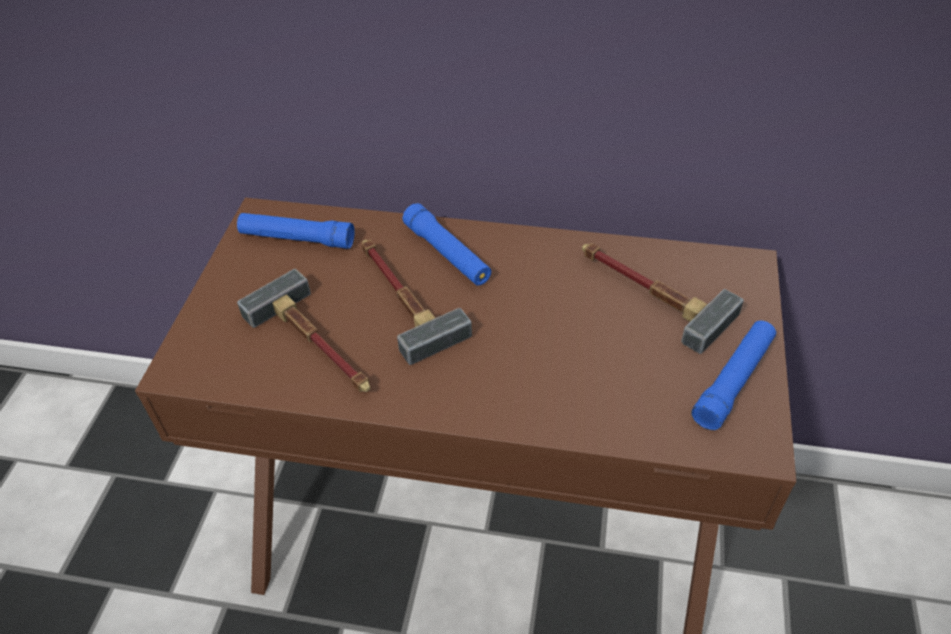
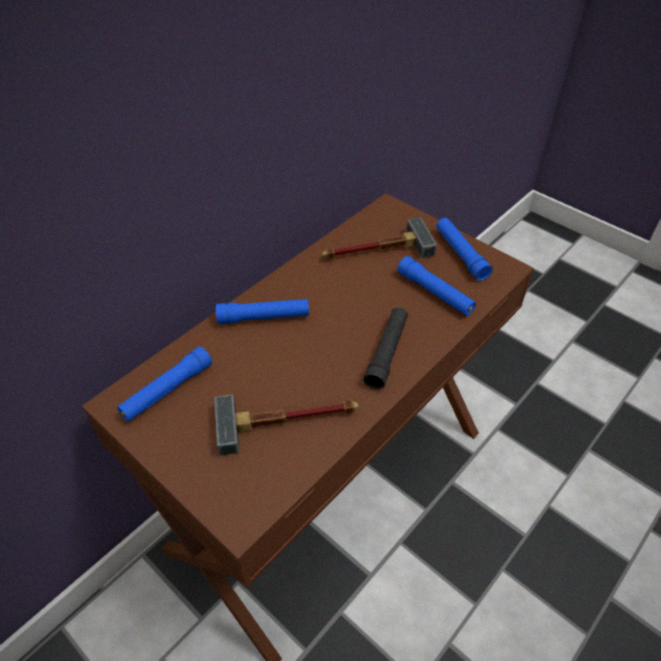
camera: 60 degrees left, 0 degrees up
(401, 297) = (283, 357): hammer -> none
(479, 383) = (386, 352): none -> black flashlight
(627, 385) = (435, 293): none -> blue flashlight

